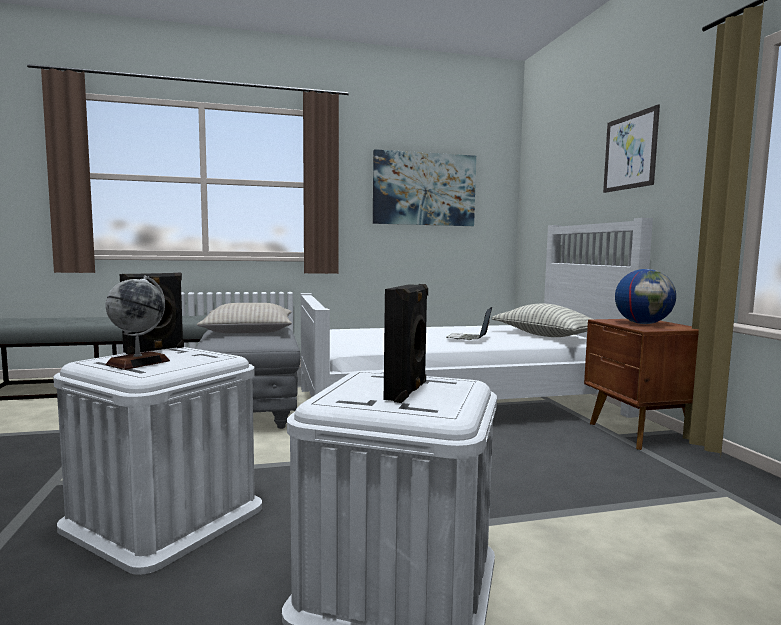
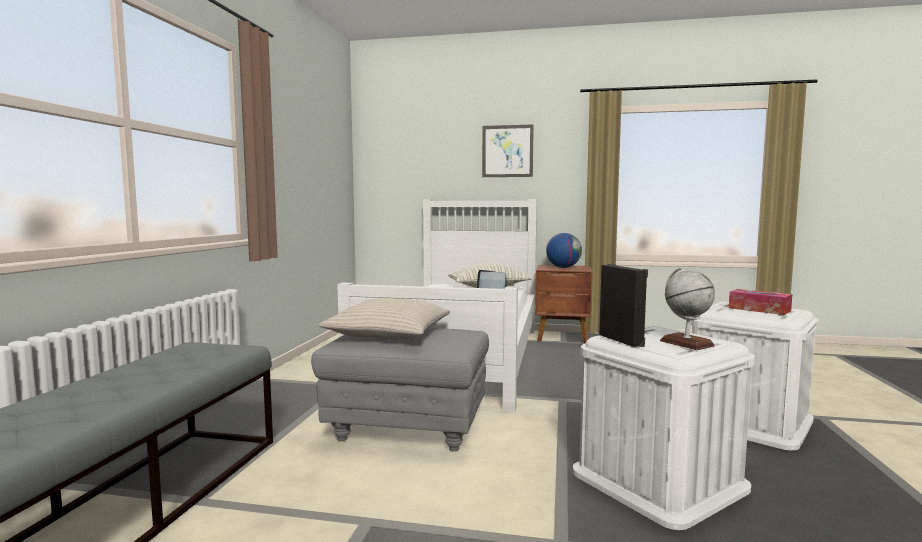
camera: 65 degrees left, 0 degrees up
(407, 392) = (759, 309): black speaker -> tissue box
(424, 189) = (310, 157): picture -> none

